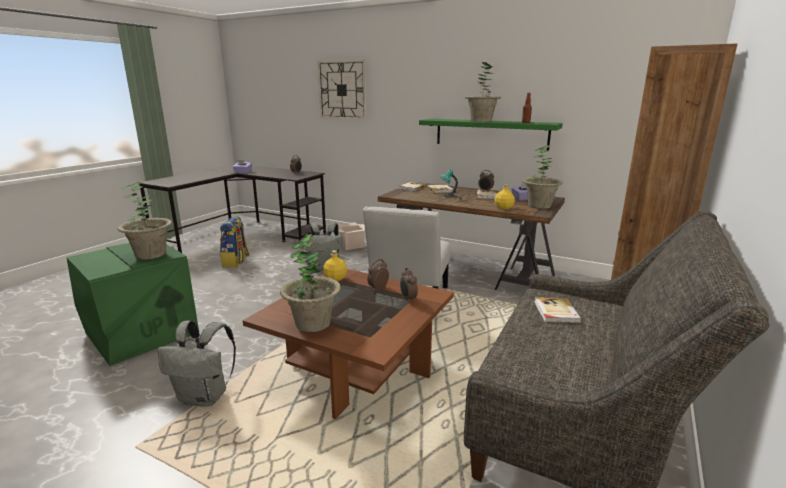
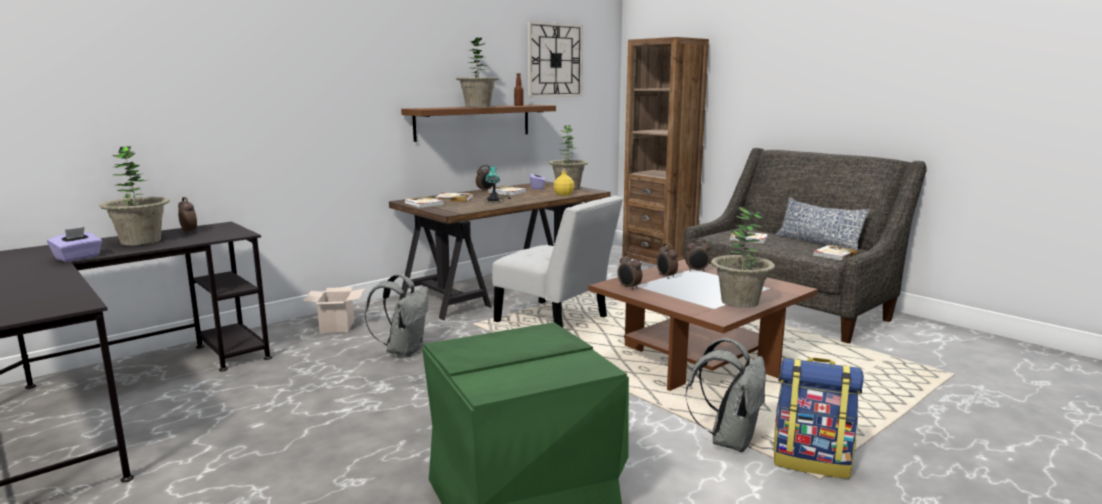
camera: 70 degrees left, 5 degrees down
(150, 254) = (535, 339): potted plant -> potted plant (140, 241)
(236, 262) = (274, 415): backpack -> backpack (812, 461)
(335, 279) = (629, 287): yellow bottle -> alarm clock
(342, 90) = (246, 68): wall clock -> wall clock (555, 60)
(491, 133) = (473, 122): green shelf -> brown shelf
(537, 371) = (834, 254): none -> book
(600, 359) = (818, 243): none -> pillow

